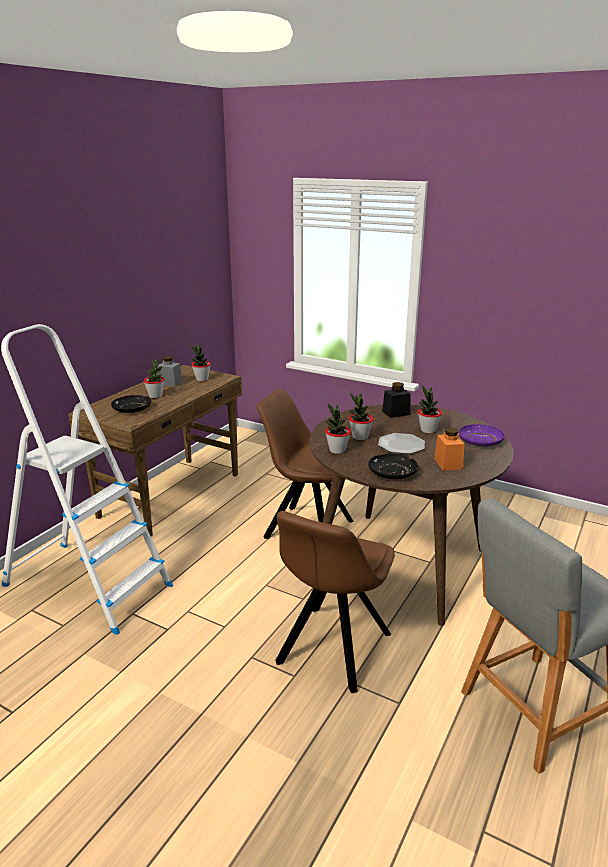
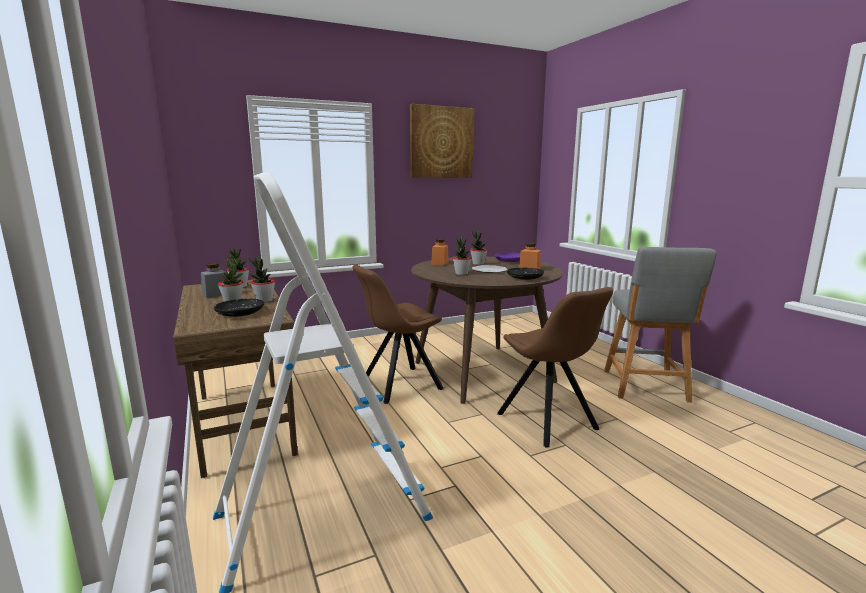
camera: 55 degrees left, 10 degrees down
(337, 450) = (472, 280): potted plant -> potted plant (264, 300)
(396, 413) = (440, 263): black jar -> orange jar
(525, 236) = (441, 142): none -> picture

